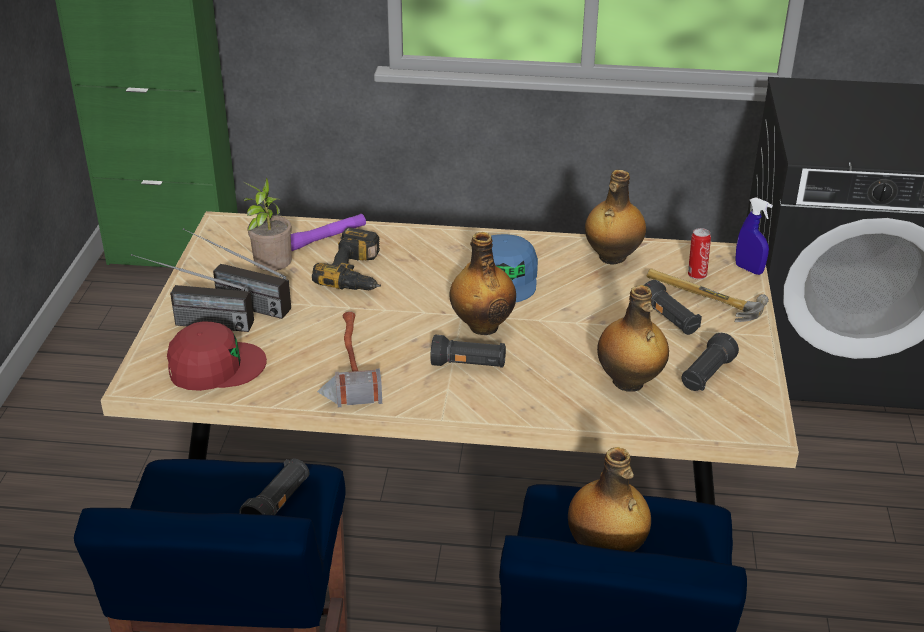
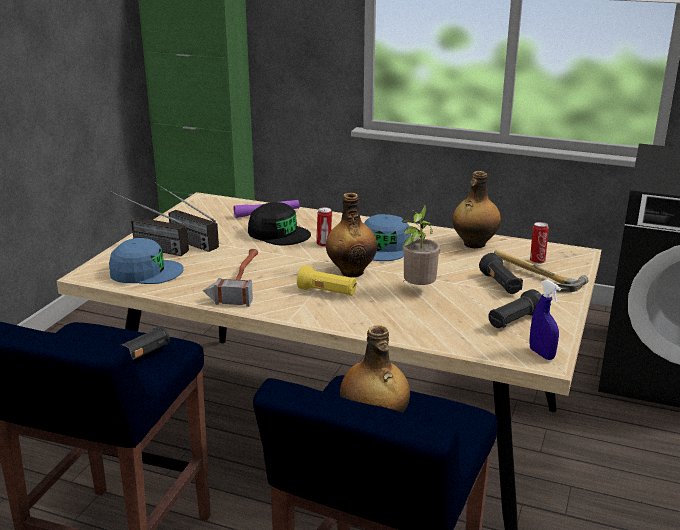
camera: 15 degrees right, 10 degrees down
(215, 366) = (145, 271): red cap -> blue cap
(272, 273) = (218, 227): potted plant -> potted plant (417, 289)
(358, 273) = (279, 233): power drill -> black cap
(426, 284) = (324, 244): none -> can
(469, 365) = (327, 292): black flashlight -> yellow flashlight
(629, 382) = (447, 318): bottle -> none
(749, 269) = (582, 262): blue spray bottle -> blue spray bottle (541, 354)

